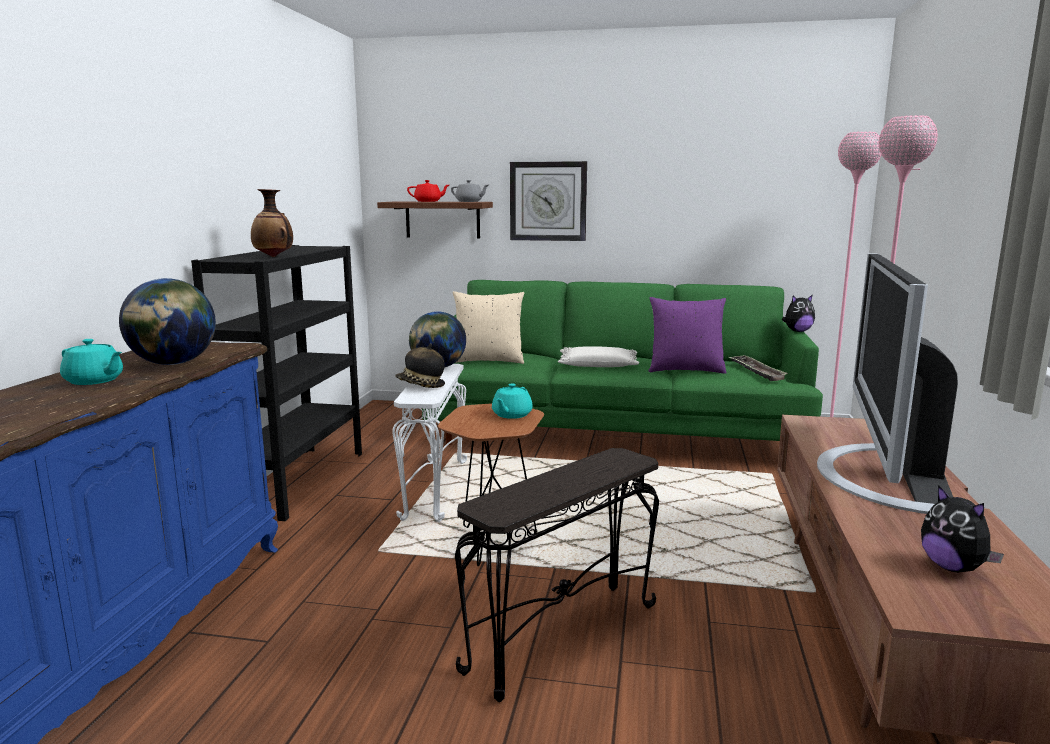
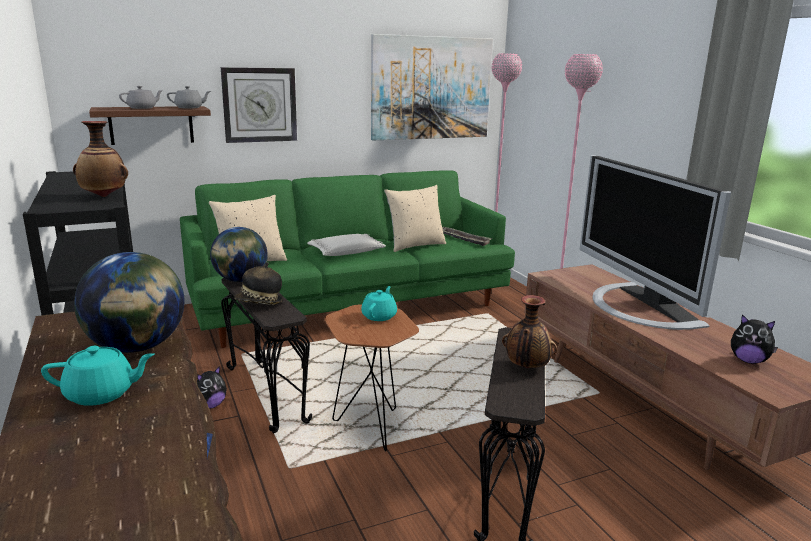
camera: 35 degrees left, 5 degrees up
(428, 201) = (142, 108): red teapot -> grey teapot
(435, 489) = (266, 394): white side table -> black side table
(511, 415) = (379, 316): turquoise teapot -> turquoise teapot turned 150 degrees counterclockwise
(572, 484) = (526, 367): none -> vase
(685, 370) = (415, 245): purple pillow -> beige pillow
(763, 183) = (431, 88): none -> picture
(797, 331) = (474, 203): plush toy -> plush toy (210, 405)

